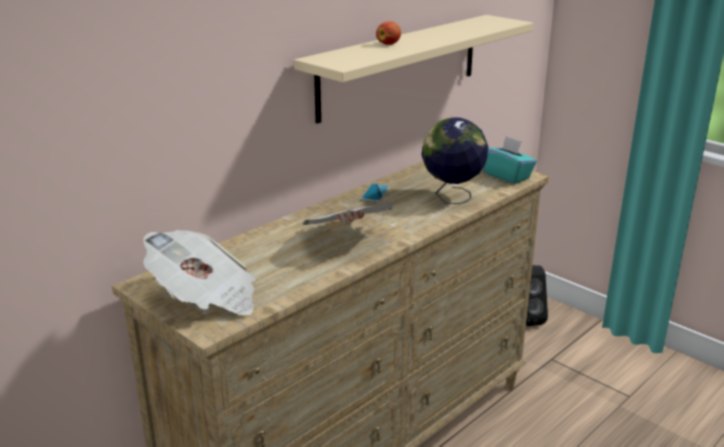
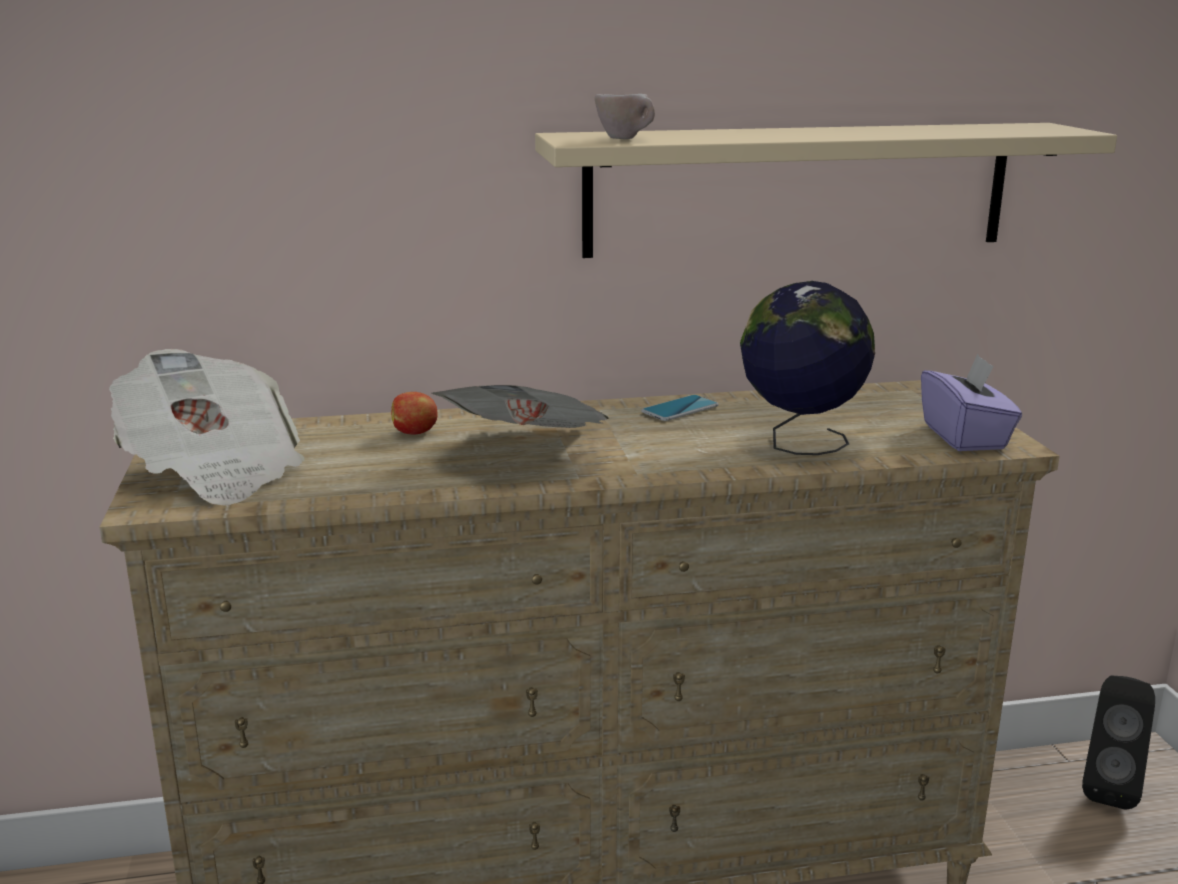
camera: 35 degrees right, 5 degrees down
(359, 59) = (628, 139): none -> beige cup
(389, 44) = (737, 132): apple -> apple (415, 432)
(507, 176) = (965, 437): turquoise tissue box -> purple tissue box

